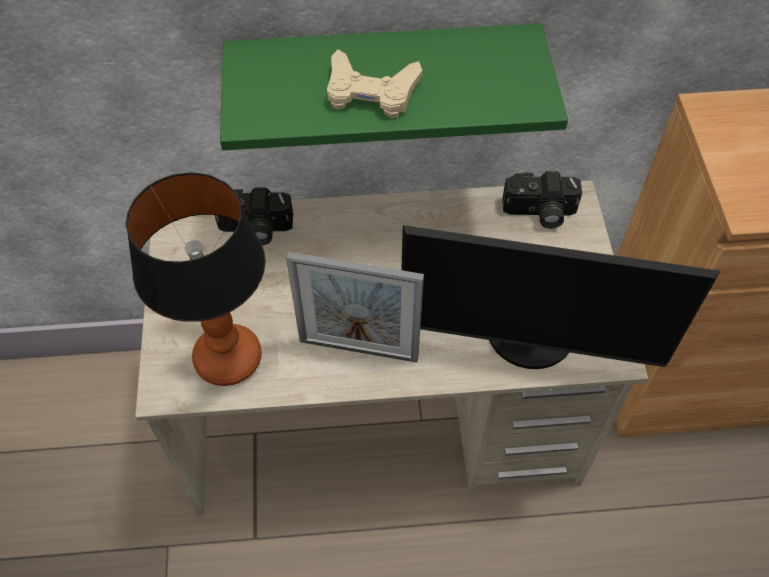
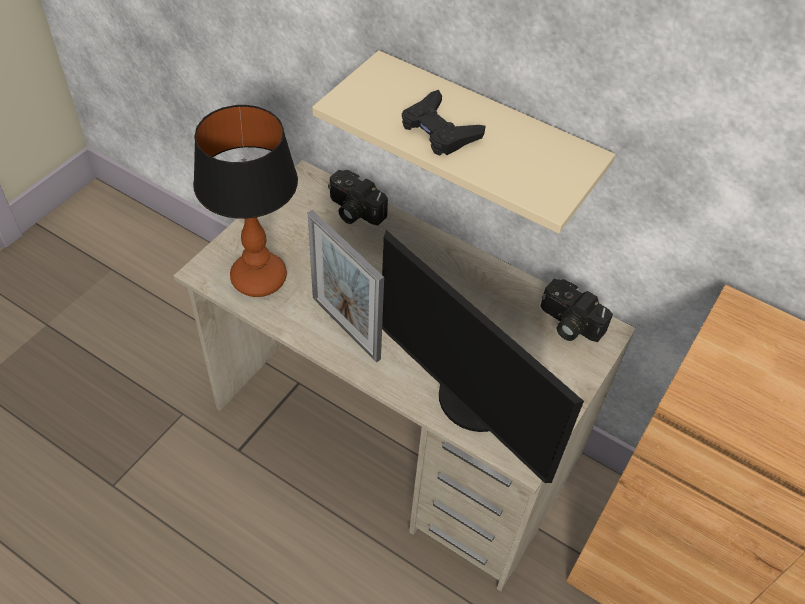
camera: 35 degrees right, 5 degrees down
(371, 92) = (439, 130): beige game controller -> black game controller
(383, 76) = (485, 137): green shelf -> beige shelf

